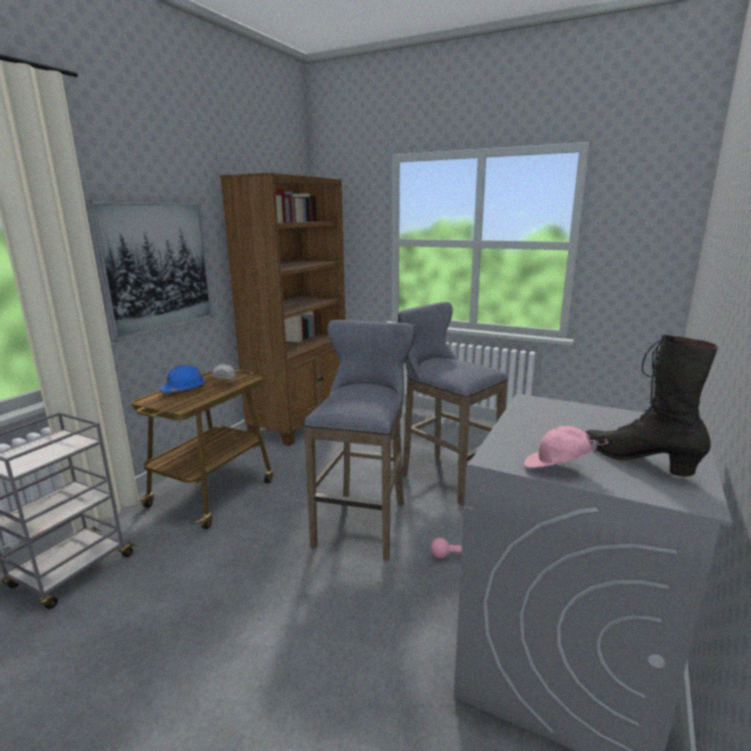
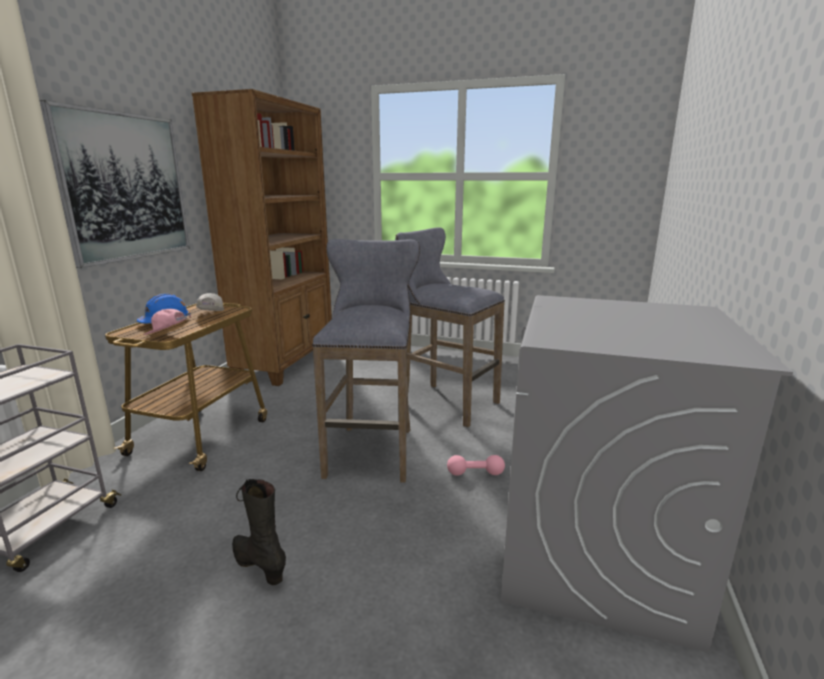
camera: 10 degrees left, 0 degrees up
(557, 468) = (610, 344): pink cap -> pink cap (167, 335)
(637, 461) = (679, 335): black boot -> black boot (259, 565)

